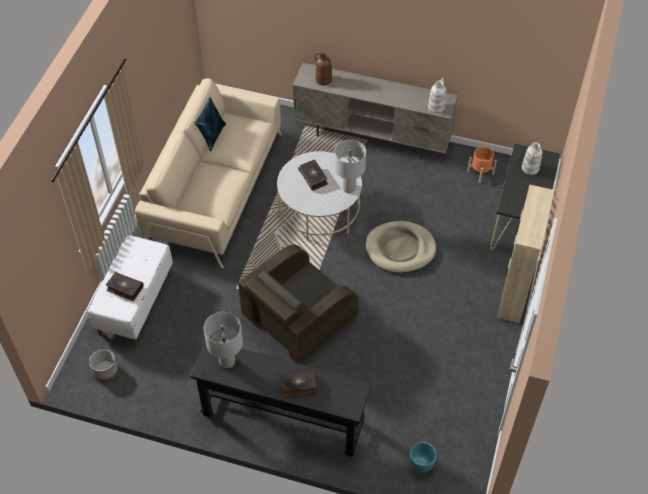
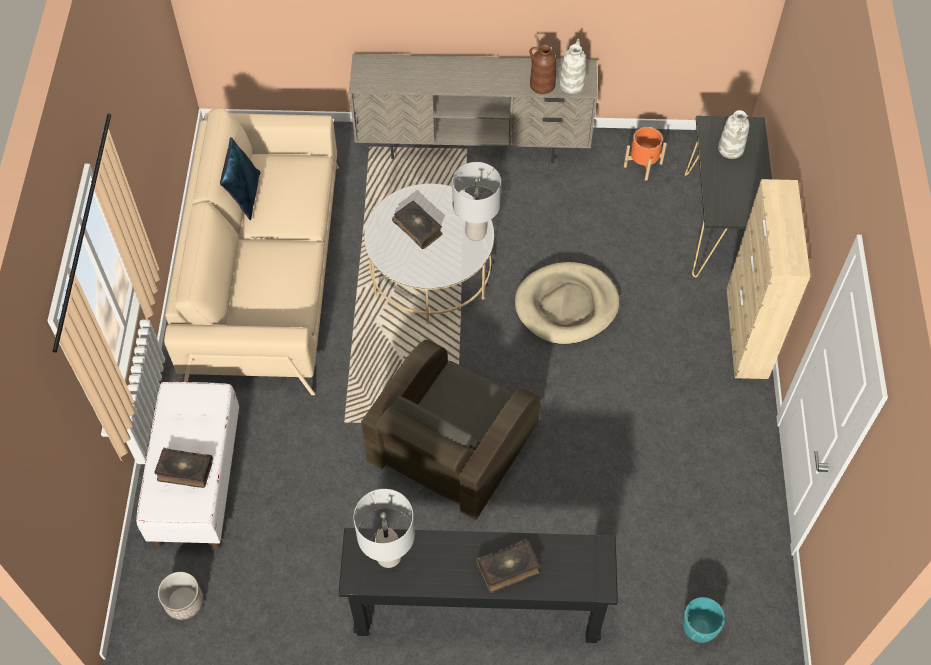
camera: 15 degrees left, 5 degrees up
(323, 80) = (392, 75): brown vase -> brown vase (542, 85)

